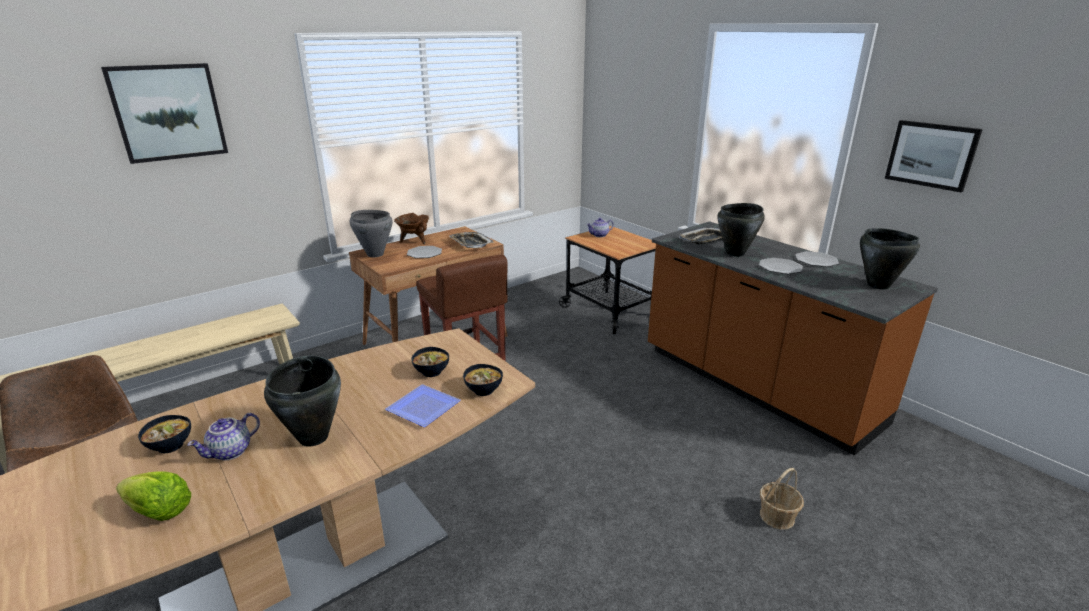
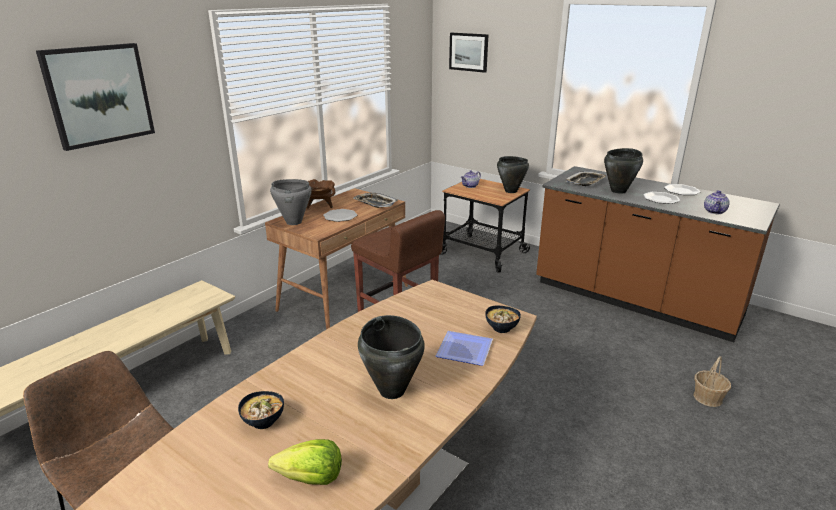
camera: 15 degrees left, 0 degrees up
(230, 452) = (327, 416): teapot -> teapot (715, 212)
(431, 372) = (443, 320): bowl -> none
(878, 285) = (740, 206): black cooking pot -> black cooking pot (511, 191)
(931, 155) = (764, 101): picture -> picture (468, 52)

